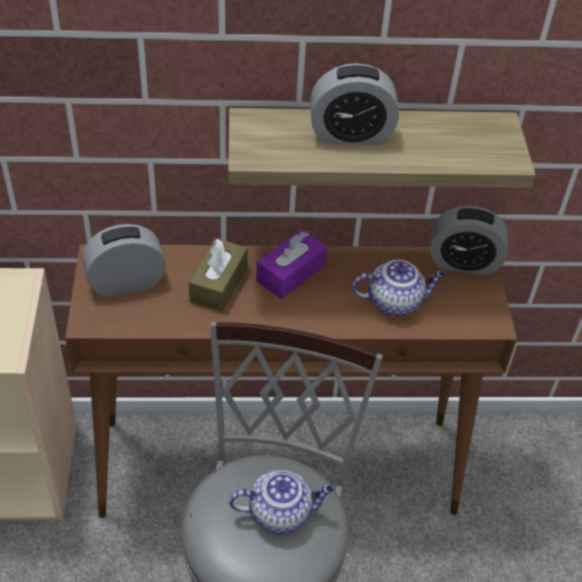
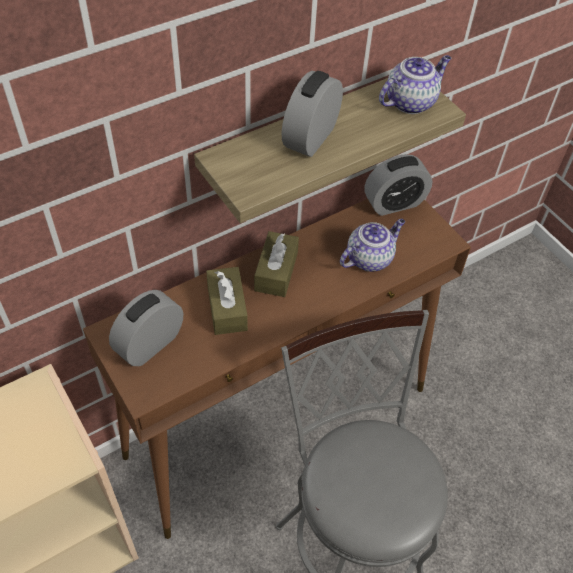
camera: 30 degrees left, 5 degrees up
(281, 513) = (384, 468): teapot -> teapot (410, 101)
(290, 273) = (276, 271): purple tissue box -> brown tissue box
(351, 135) = (310, 137): alarm clock -> alarm clock turned 150 degrees clockwise

